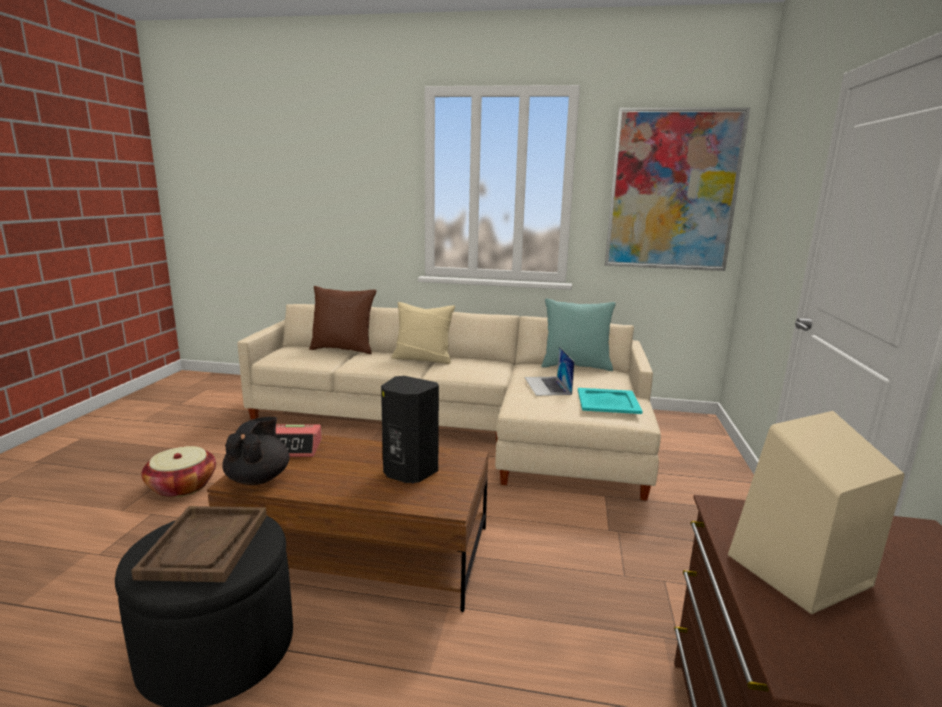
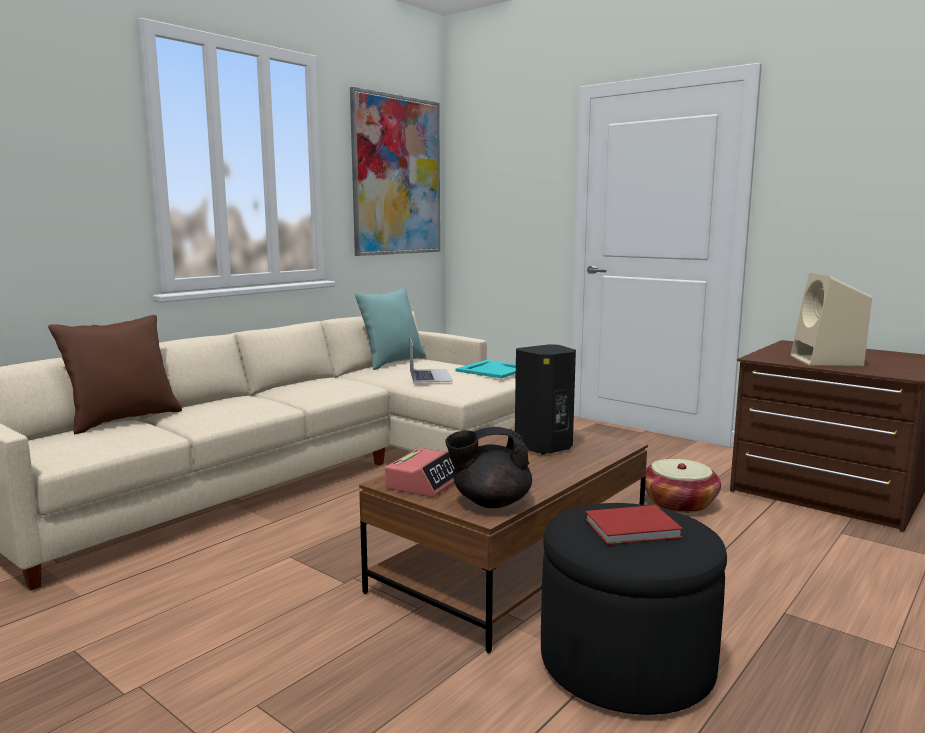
camera: 60 degrees left, 5 degrees down
(182, 486) = (197, 671): basket -> basket (679, 503)
(206, 545) = (635, 529): brown tray -> red book
(259, 478) = (490, 502): black teapot -> black teapot turned 45 degrees counterclockwise
(423, 359) = (255, 396): beige pillow -> none
(547, 386) = (430, 375): laptop -> laptop turned 120 degrees counterclockwise

